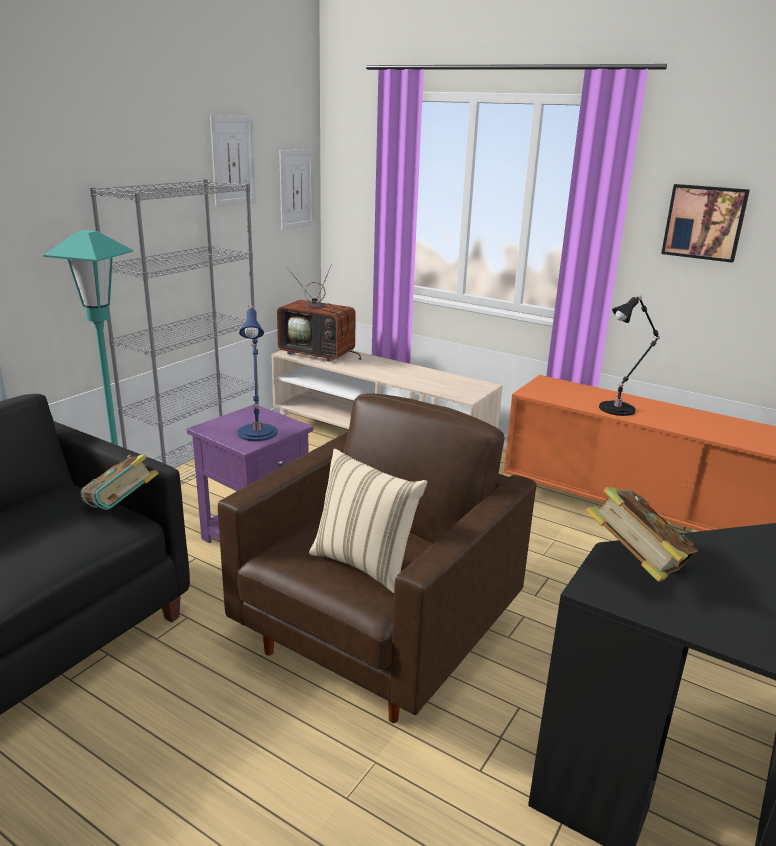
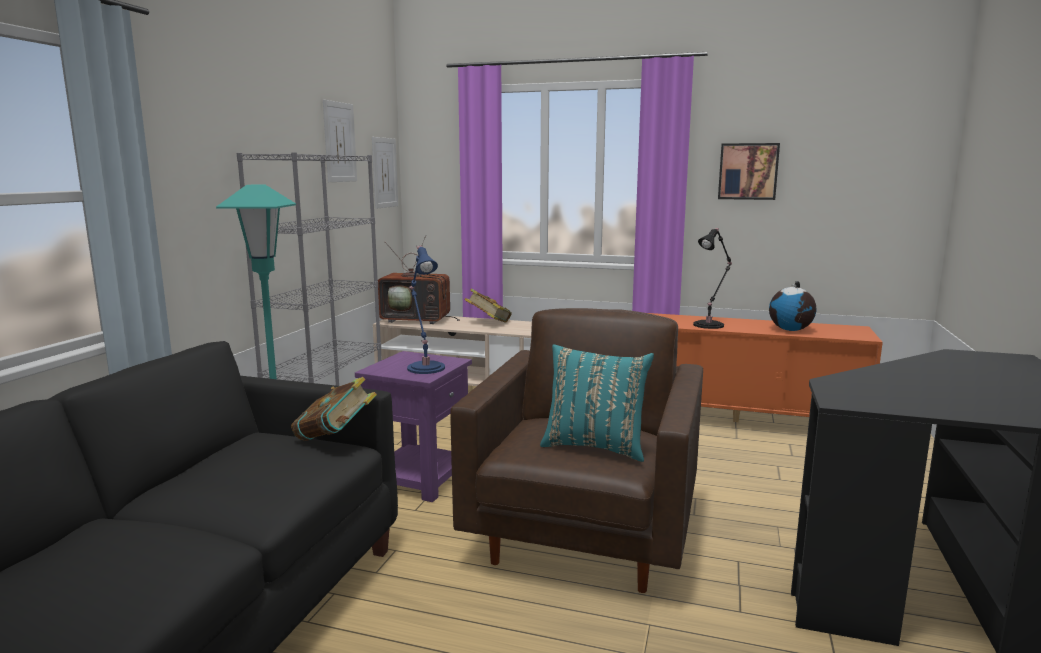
camera: 15 degrees left, 10 degrees down
(365, 564) = (595, 446): beige pillow -> turquoise pillow
(635, 566) = (851, 387): book -> book (488, 323)
(713, 430) = (790, 330): none -> globe

